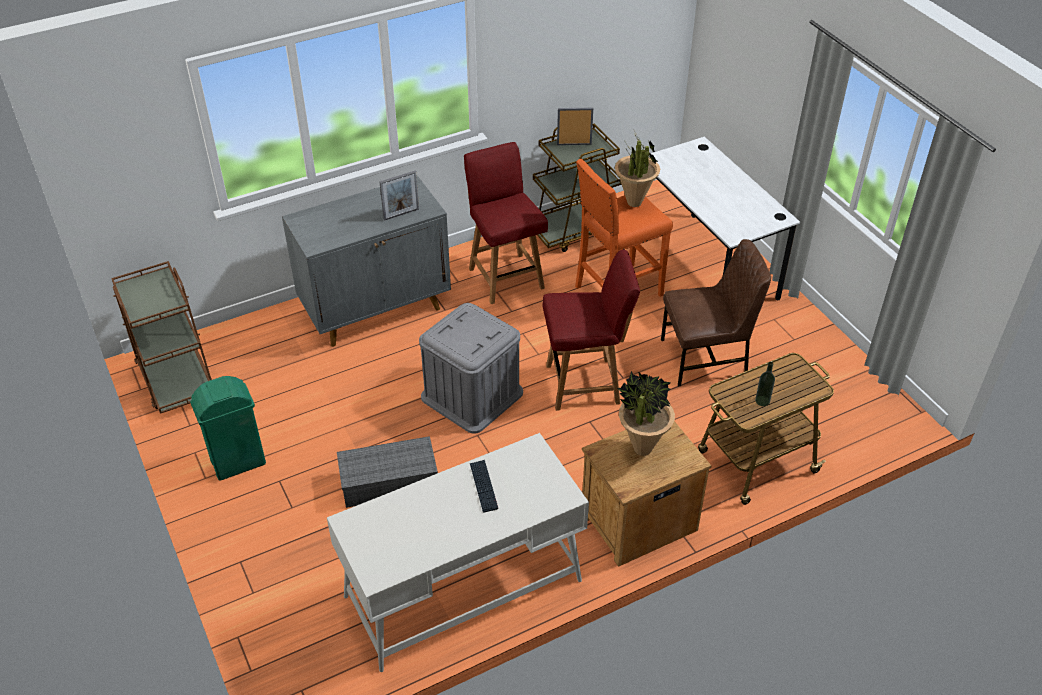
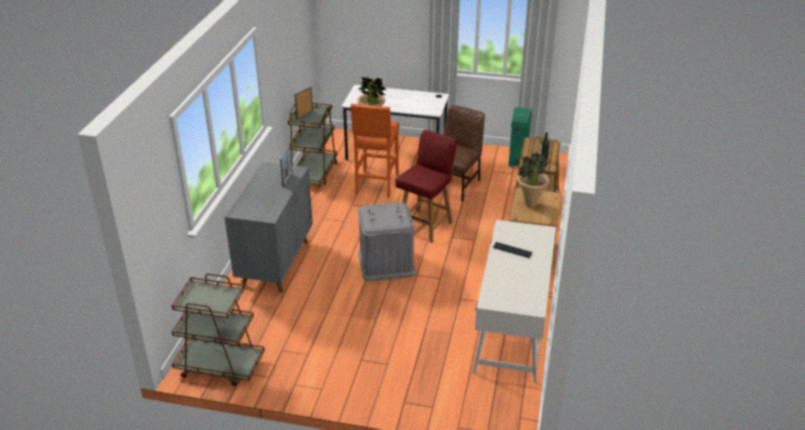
camera: 50 degrees left, 10 degrees down
(237, 463) = (326, 370): green trash can -> green trash can (517, 161)
(388, 482) = (412, 320): grey storage box -> none
(505, 277) = (316, 210): red chair -> none

